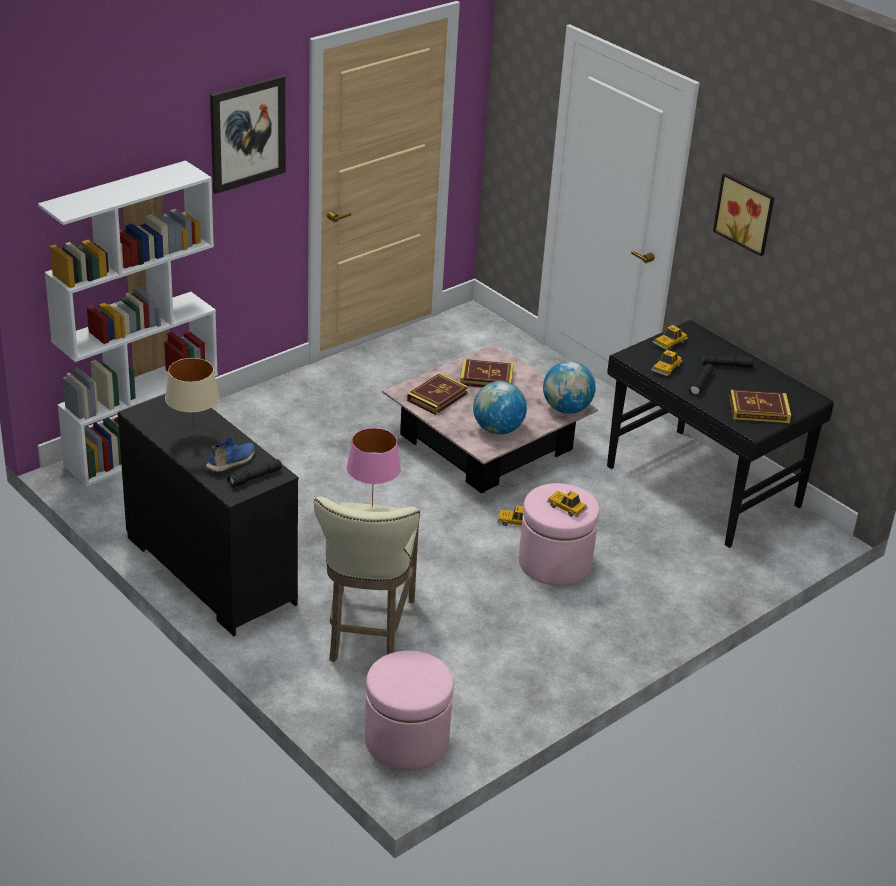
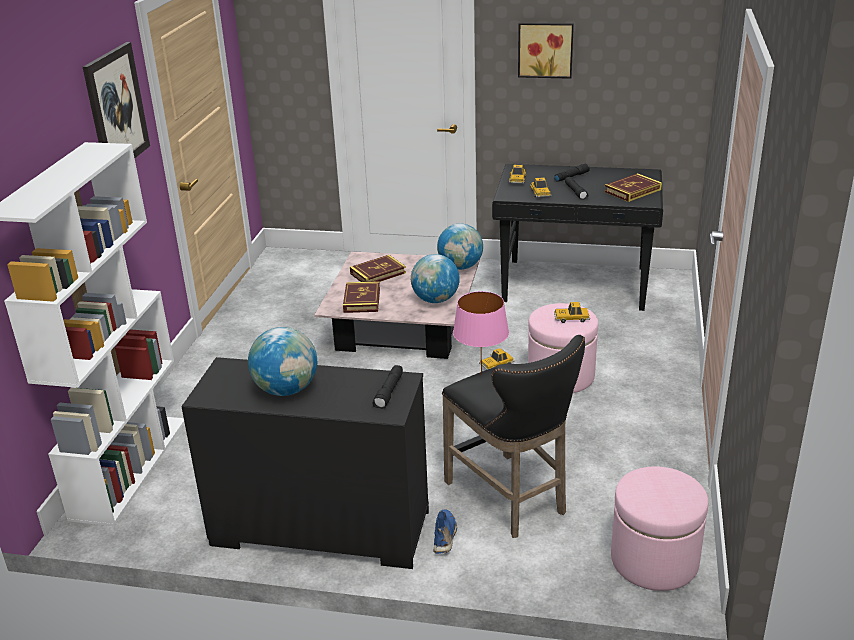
camera: 35 degrees left, 5 degrees down
(194, 437) = (286, 390): beige table lamp -> globe
(232, 463) = (351, 391): blue shoe -> blue shoe (445, 536)
(367, 633) = (510, 500): beige stool -> black stool

